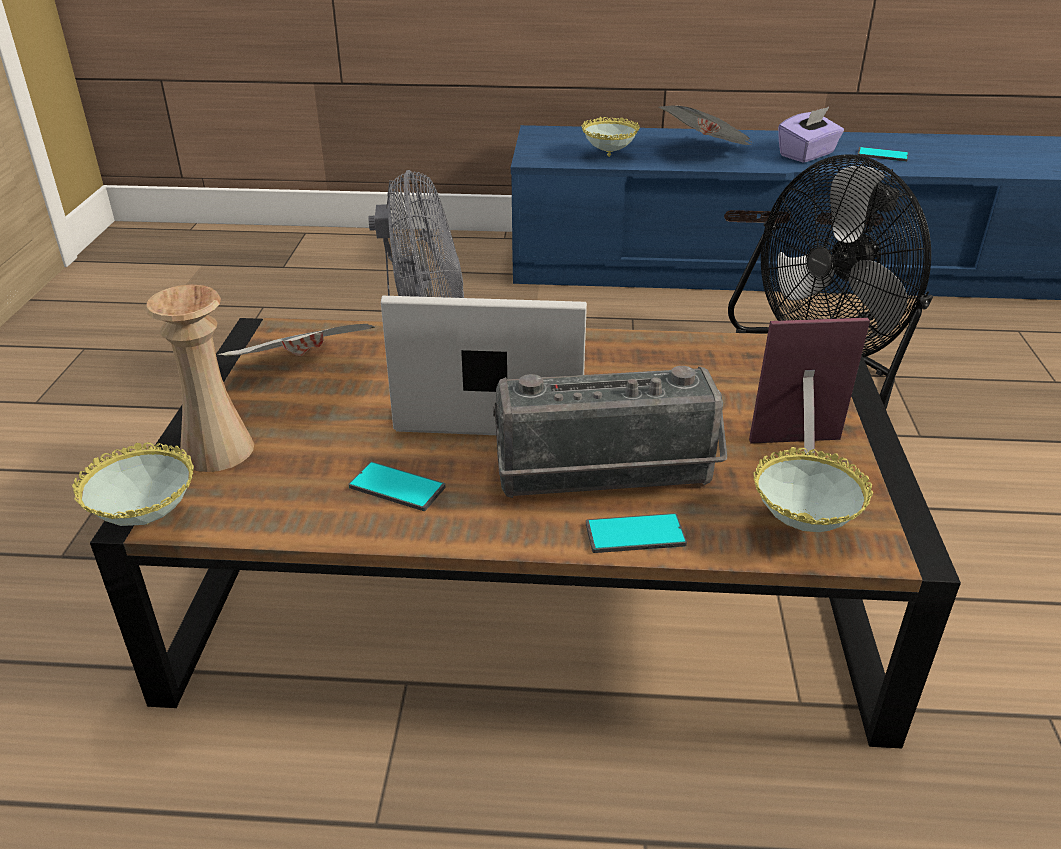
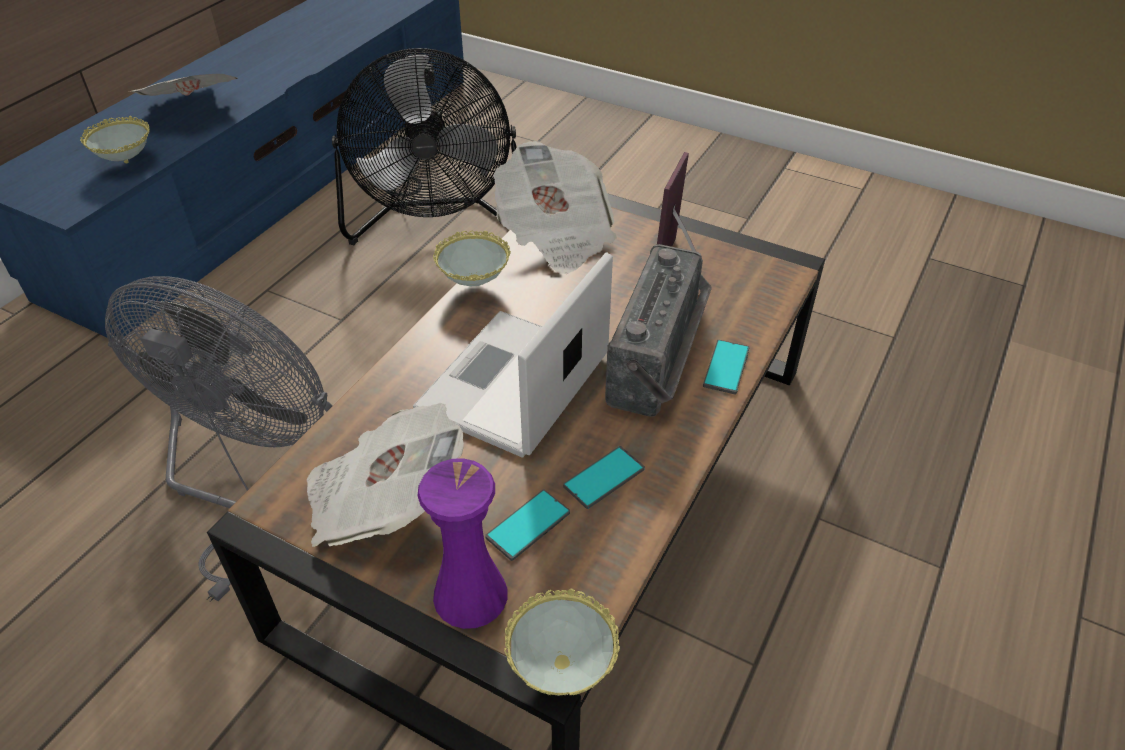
camera: 65 degrees left, 10 degrees up
(217, 450) = (470, 595): beige vase -> purple vase
(747, 359) = (555, 235): none -> newspaper
(802, 529) = (755, 294): bowl -> bowl (474, 285)
(807, 155) = (263, 69): purple tissue box -> none
(882, 155) = (308, 41): phone -> phone (528, 525)

